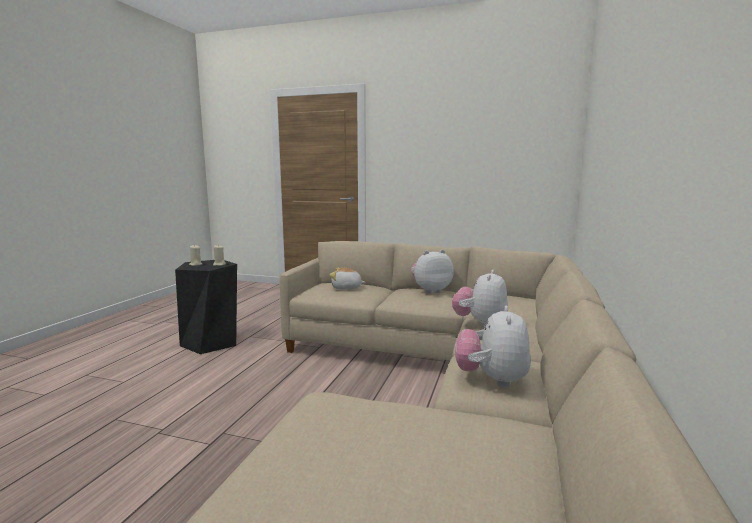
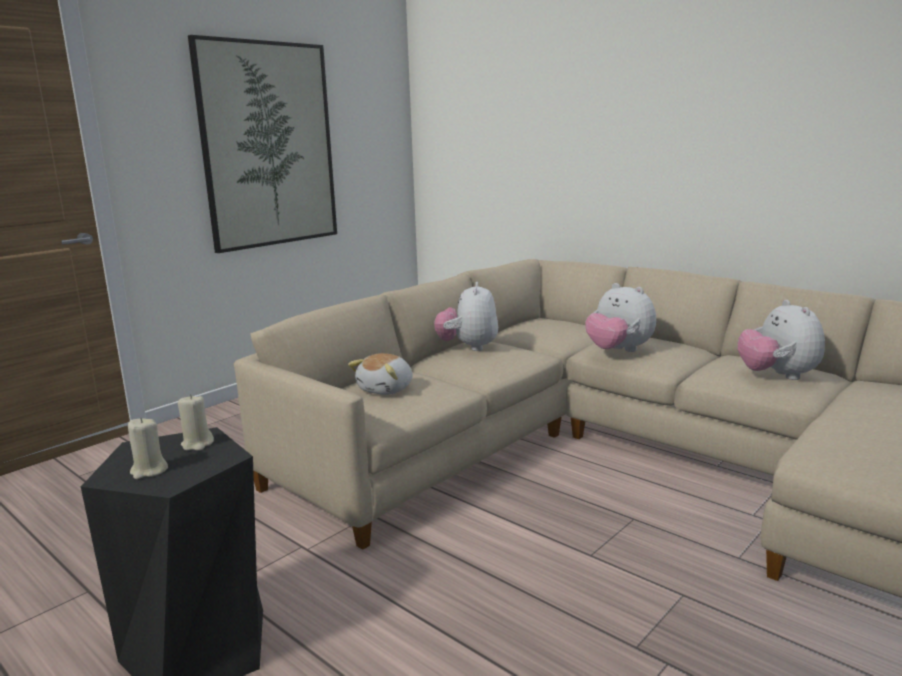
camera: 65 degrees left, 5 degrees up
(453, 161) = (268, 145): none -> picture
(492, 380) = (777, 376): plush toy -> plush toy turned 45 degrees clockwise

